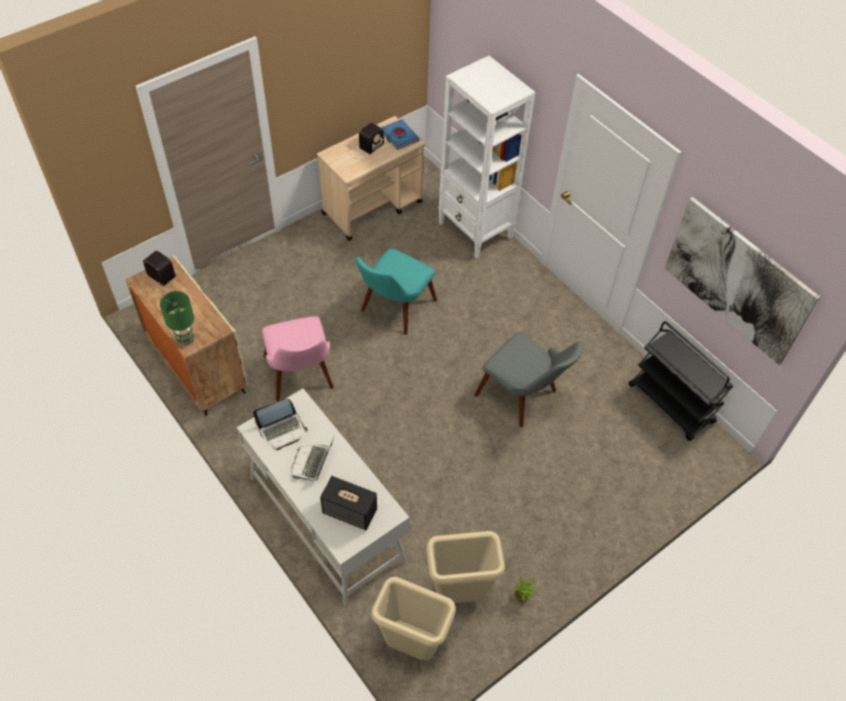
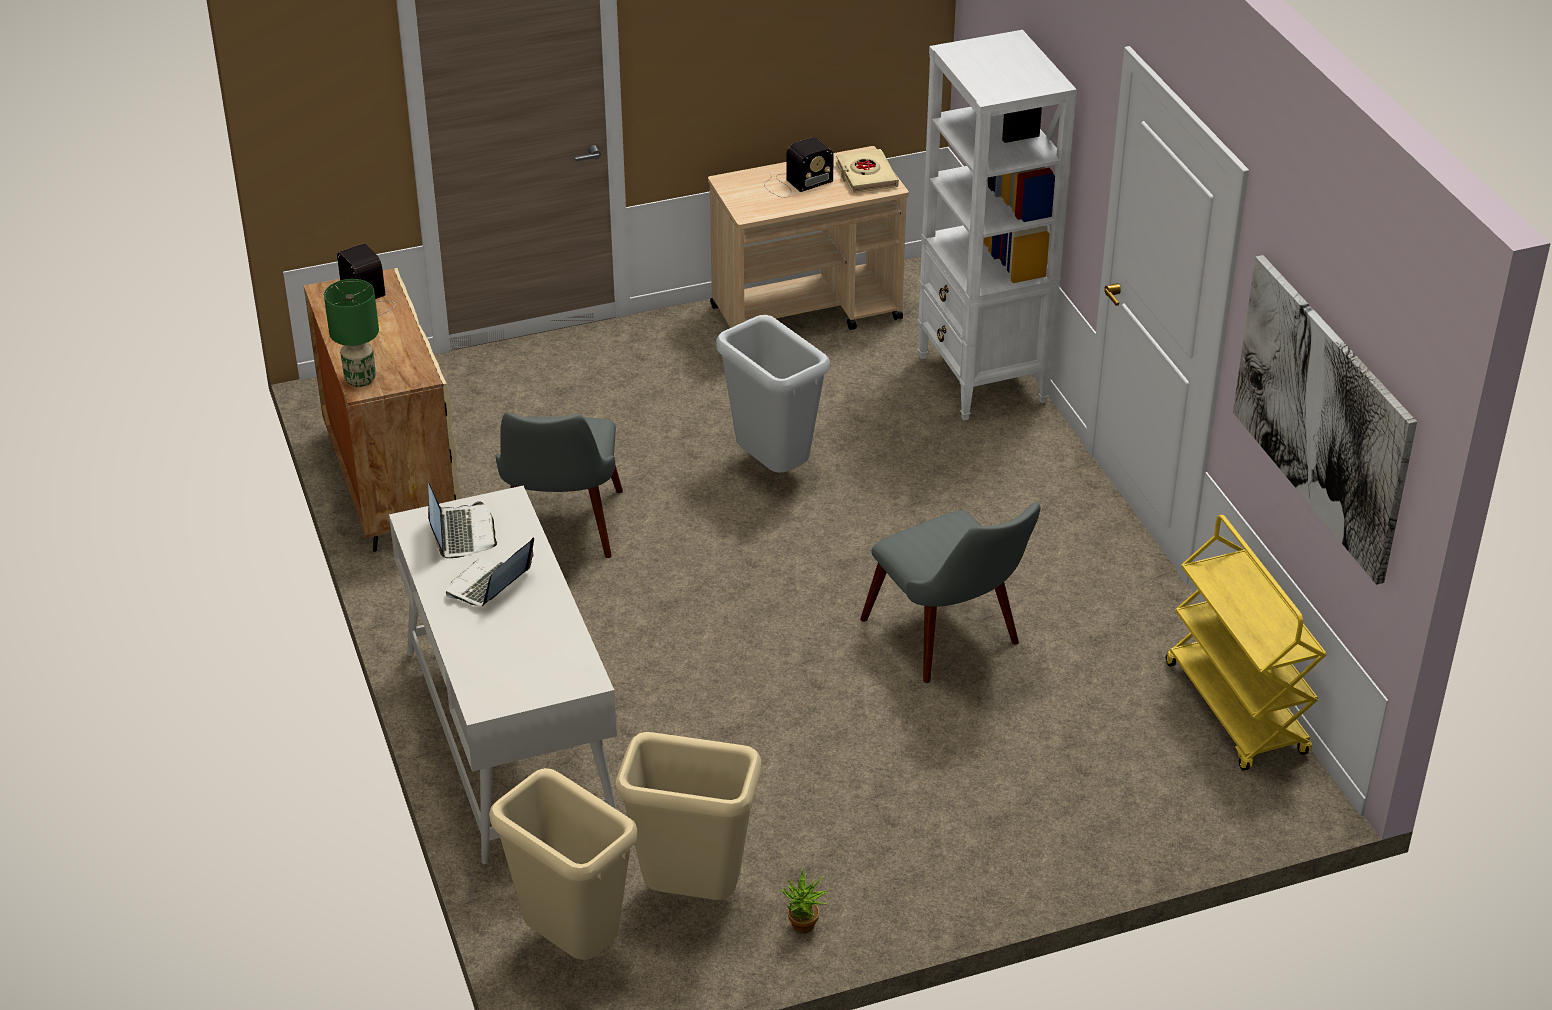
camera: 20 degrees right, 15 degrees down
(282, 430) = (461, 533): laptop -> laptop turned 90 degrees counterclockwise
(301, 379) = (560, 534): pink chair -> grey chair
(350, 511) = (518, 661): speaker -> none
(393, 311) = (771, 469): turquoise chair -> grey trash can
(399, 137) = (866, 176): blue book -> beige book
(671, 404) = (1237, 709): black cart -> yellow cart

